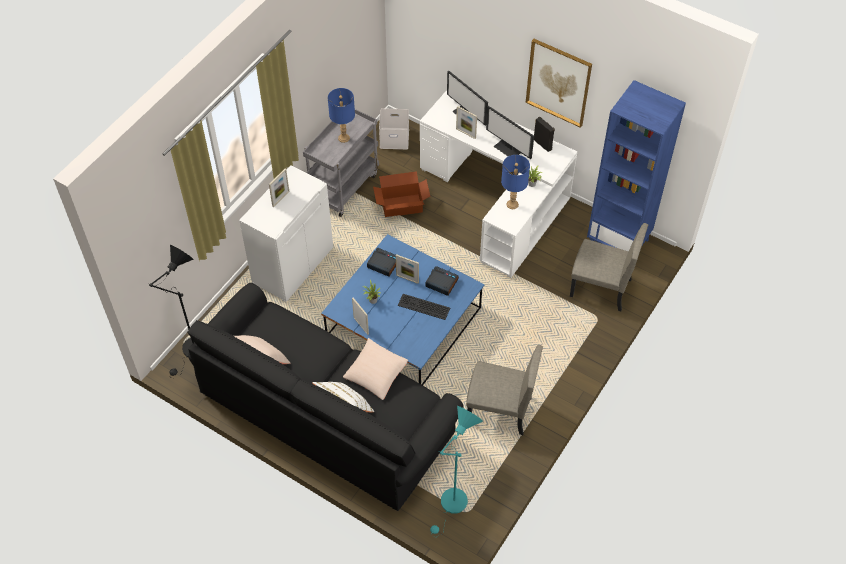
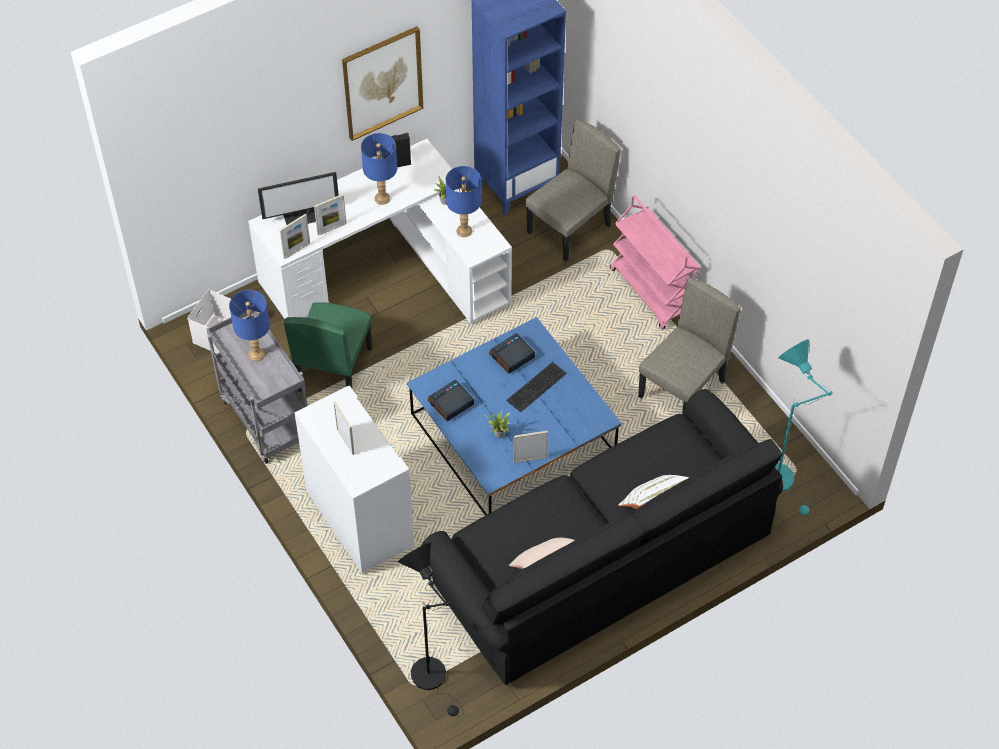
camera: 65 degrees left, 0 degrees up
(375, 373) = (624, 459): beige pillow -> none
(401, 205) = (334, 369): cardboard box -> green chair
(407, 279) = (487, 387): picture frame -> picture frame (296, 250)
(508, 148) = (382, 198): monitor -> blue table lamp
(576, 359) = (653, 292): none -> pink cart

